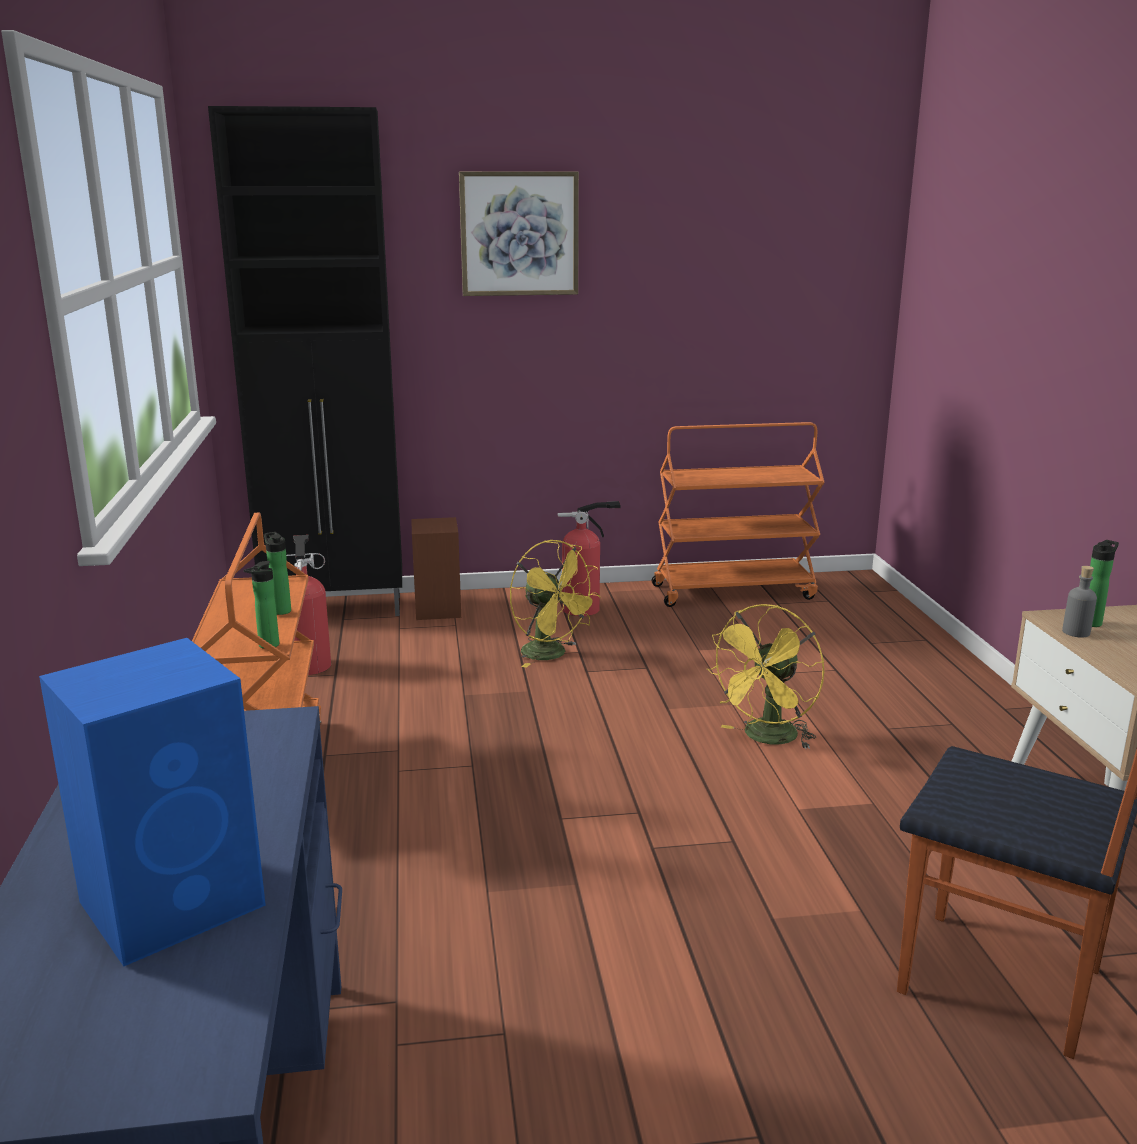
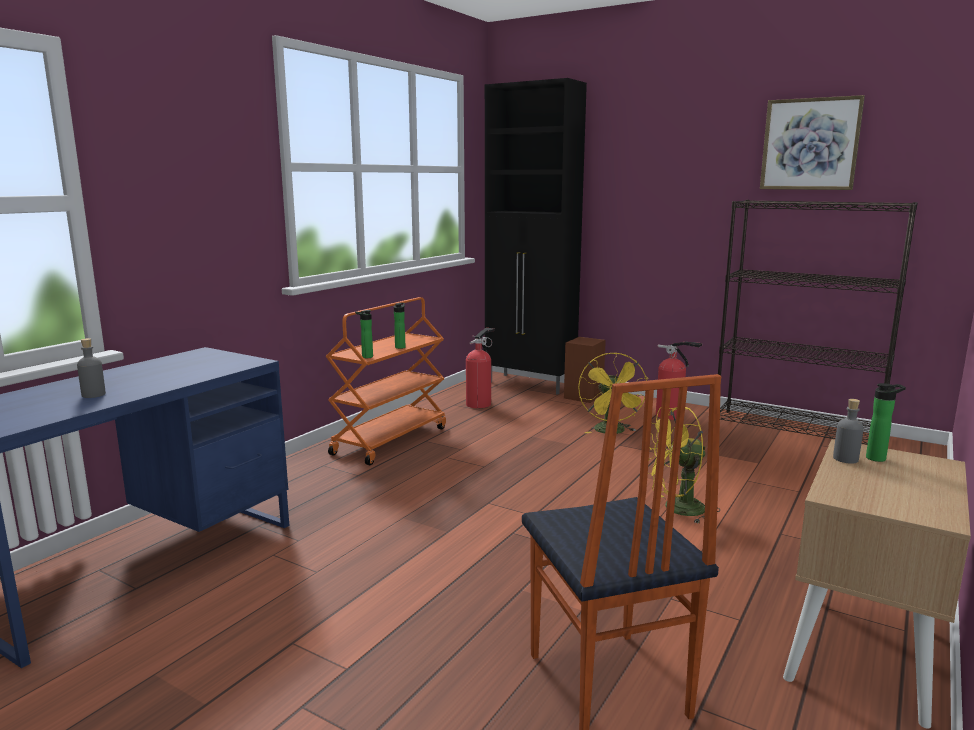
camera: 40 degrees right, 5 degrees down
(177, 902) = (93, 394): blue speaker -> grey bottle
(519, 234) = (667, 157): picture -> picture (810, 144)
(734, 591) = (796, 431): orange cart -> black bookcase

